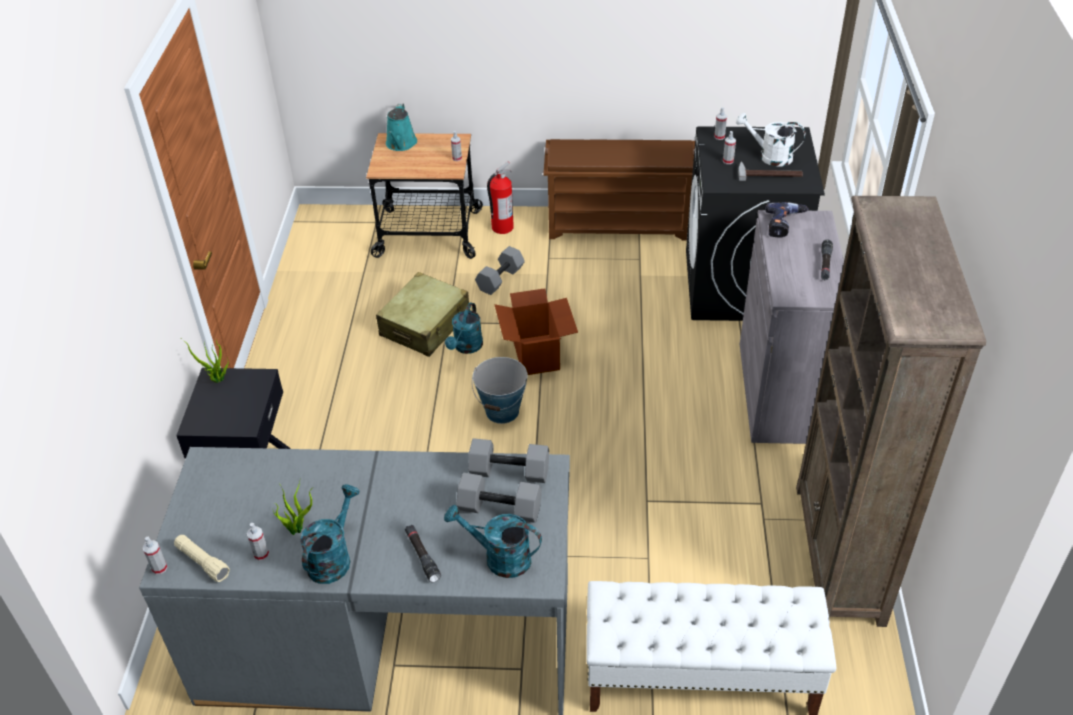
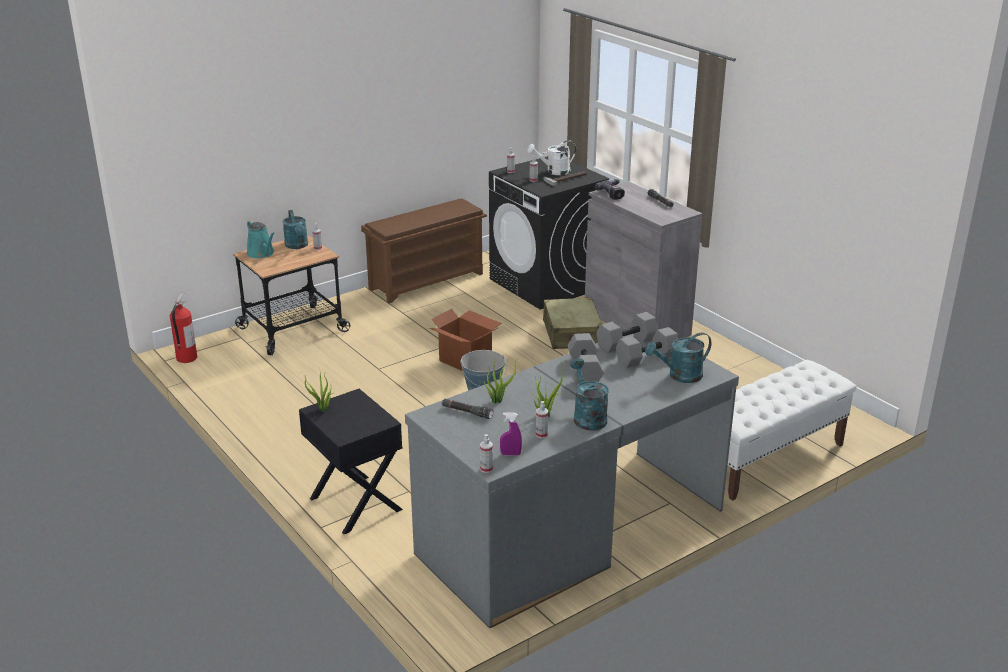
camera: 40 degrees left, 15 degrees down
(202, 562) = (510, 454): beige flashlight -> purple spray bottle
(285, 480) = (498, 400): none -> potted plant
(422, 556) = (637, 394): black flashlight -> black flashlight (467, 412)
(425, 325) = (364, 376): beige suitcase -> beige suitcase (572, 334)
(466, 347) = (411, 376): turquoise watering can -> turquoise watering can (297, 246)
(500, 278) = (383, 334): grey dumbbell -> grey dumbbell (583, 370)
(502, 227) = (345, 308): fire extinguisher -> fire extinguisher (186, 358)
(839, 554) = (762, 376): brown bookcase -> none

